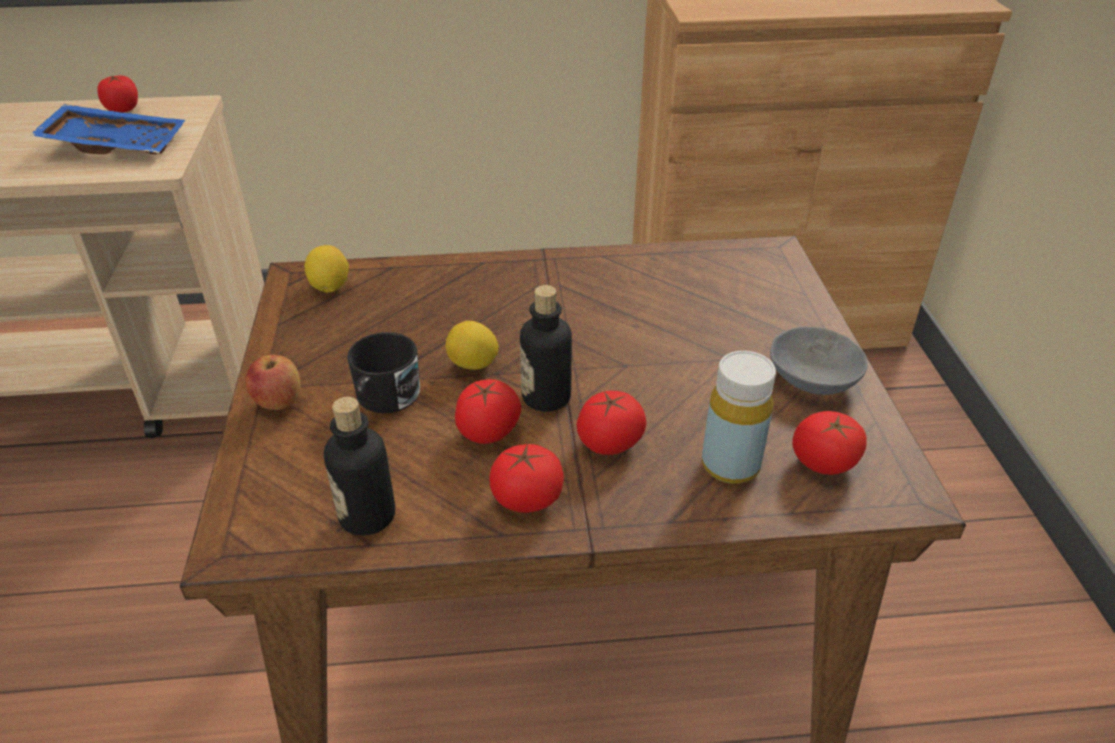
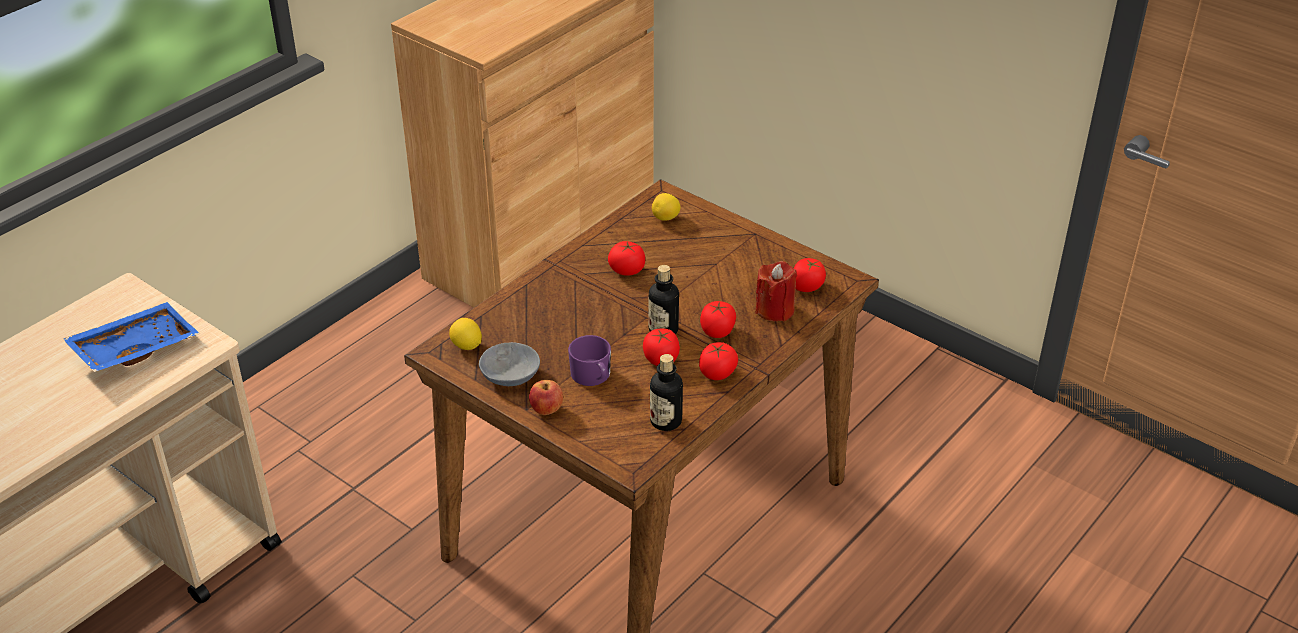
camera: 45 degrees left, 0 degrees up
(123, 109) = (73, 323): tomato -> tomato (627, 270)
(384, 398) = (592, 376): black mug -> purple mug
(473, 365) = (608, 337): lemon -> lemon (666, 218)
(730, 465) = (775, 310): yellow bottle -> red candle
(810, 379) = (759, 253): grey bowl -> grey bowl (509, 377)

